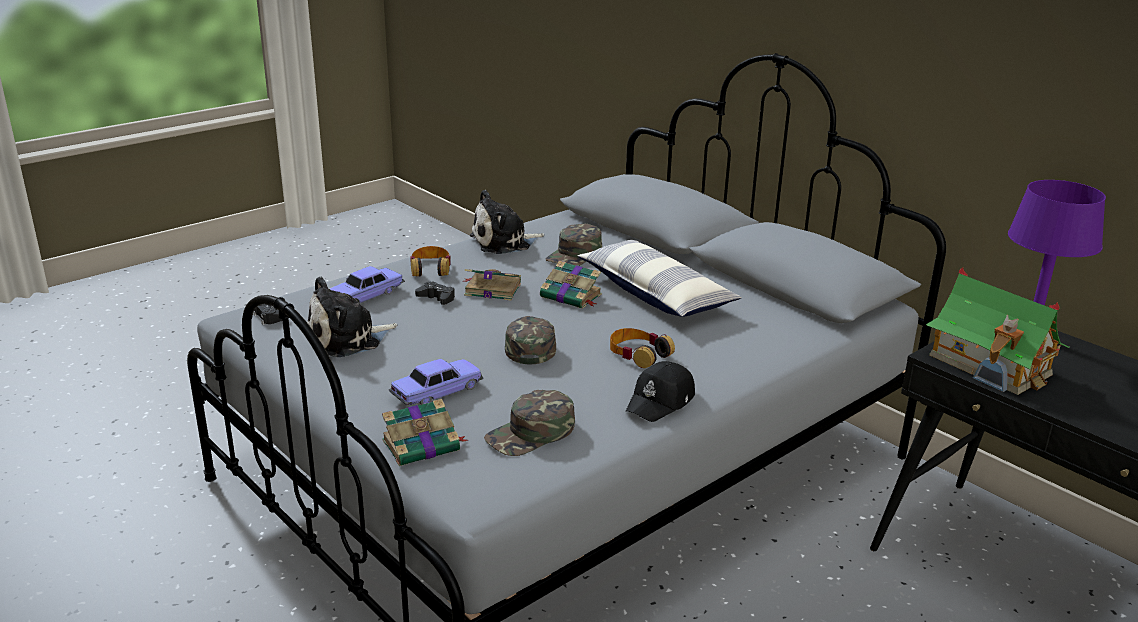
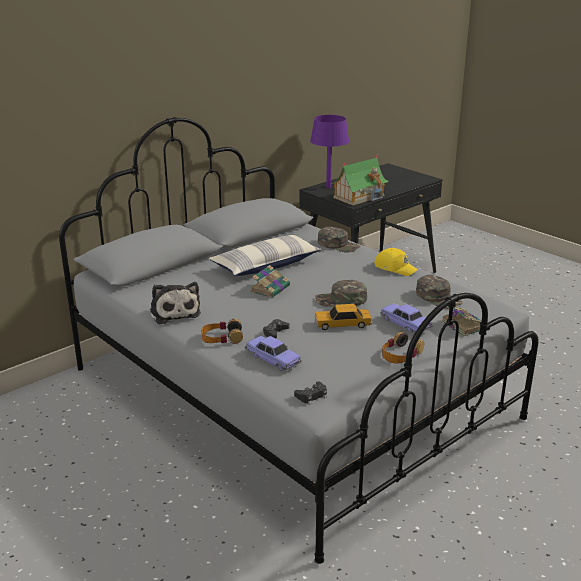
camera: 90 degrees left, 0 degrees up
(348, 339) = (344, 359): plush toy -> none
(449, 343) = (342, 324): none -> toy car
(491, 289) = (260, 314): book -> none
(575, 254) = (201, 288): green cap -> green cap (338, 245)
(638, 354) = (345, 272): headphones -> headphones (400, 354)
(661, 401) = (395, 268): black cap -> yellow cap

